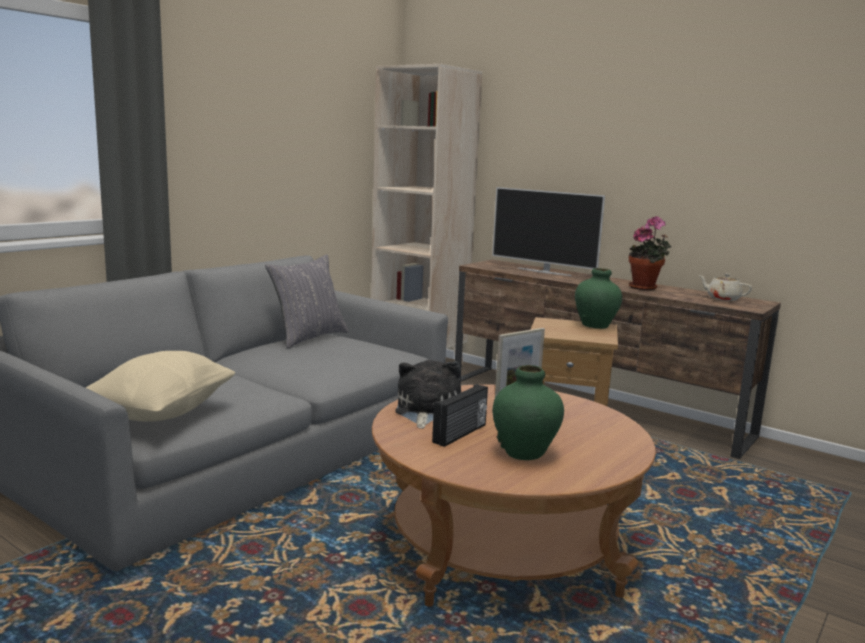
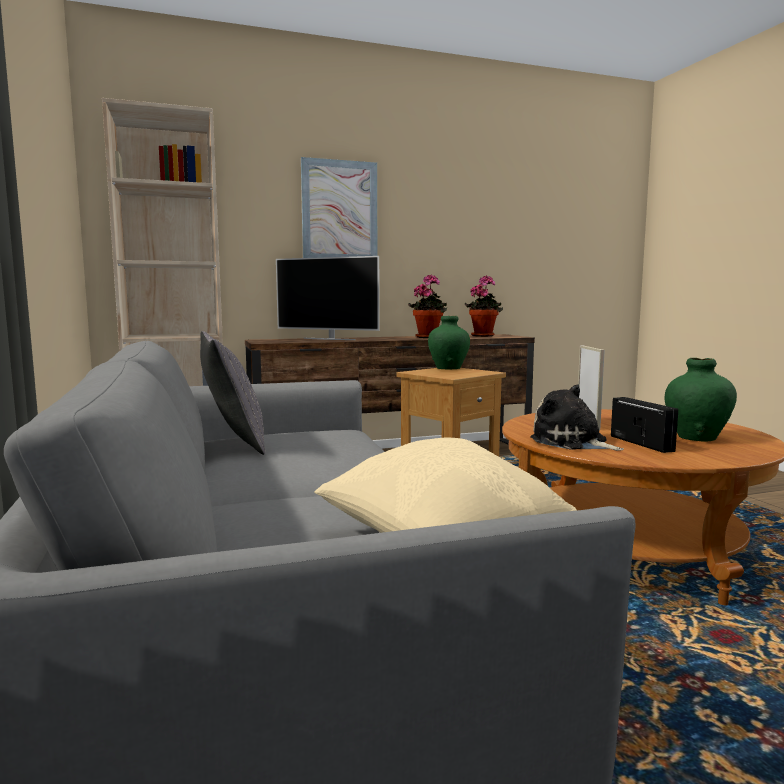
camera: 55 degrees left, 5 degrees down
(544, 272) = (329, 339): television -> television turned 45 degrees clockwise
(588, 140) = (339, 211): none -> picture
(722, 298) = (484, 335): beige teapot -> potted plant

